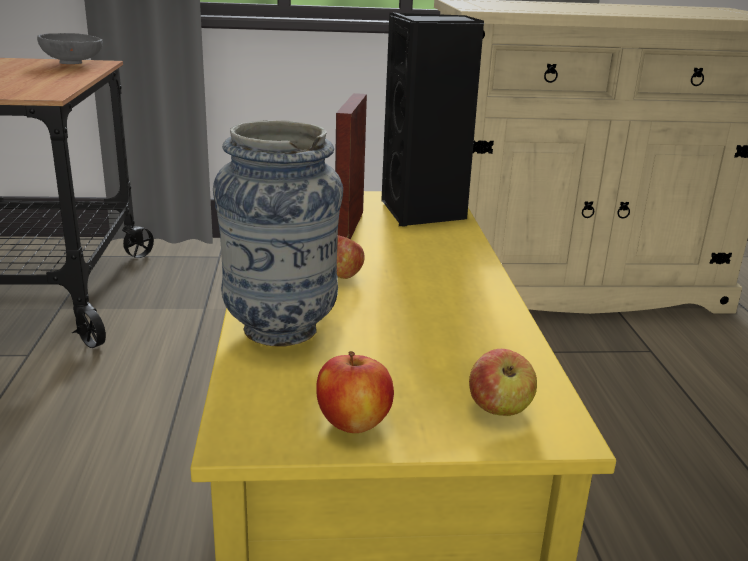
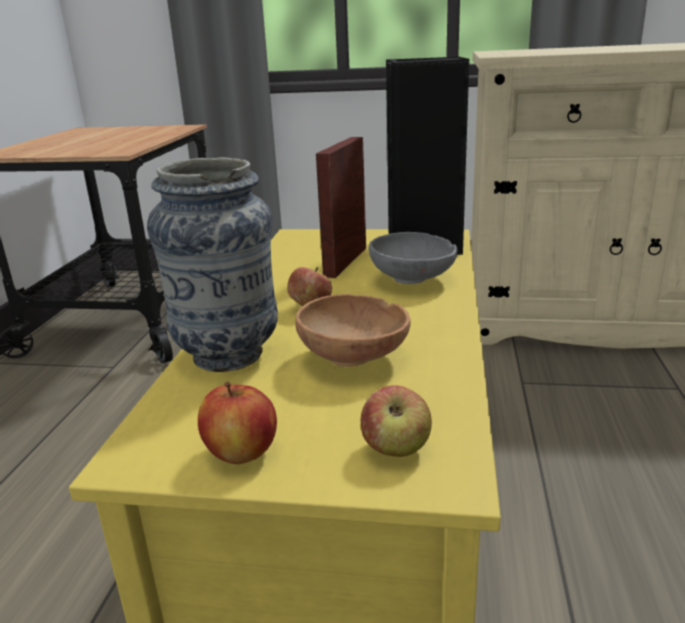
camera: 15 degrees right, 0 degrees up
(74, 64) = (165, 128): grey bowl -> grey bowl (414, 281)
(416, 328) = (356, 359): none -> brown bowl

